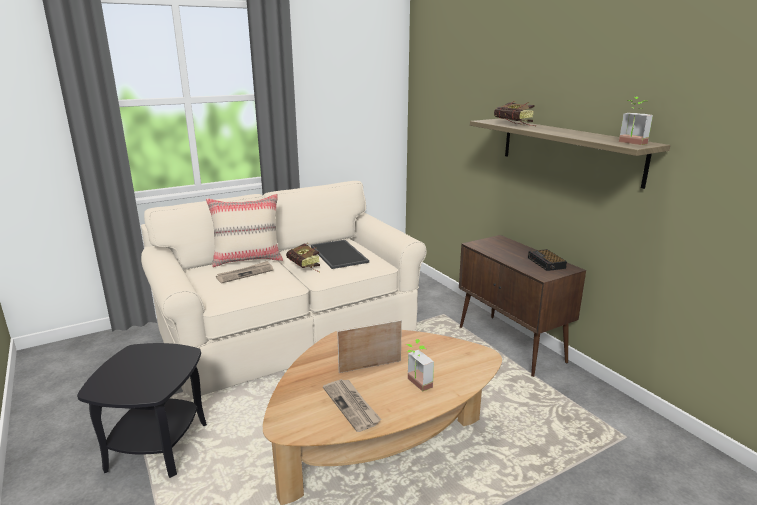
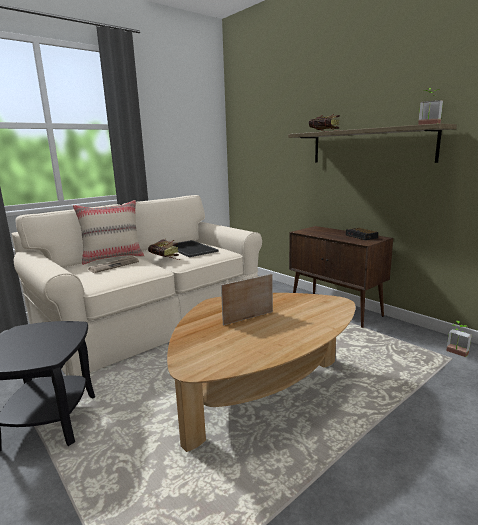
camera: 10 degrees left, 5 degrees down
(352, 406) = (246, 346): newspaper -> none
(415, 384) = (293, 325): potted plant -> potted plant (456, 353)

